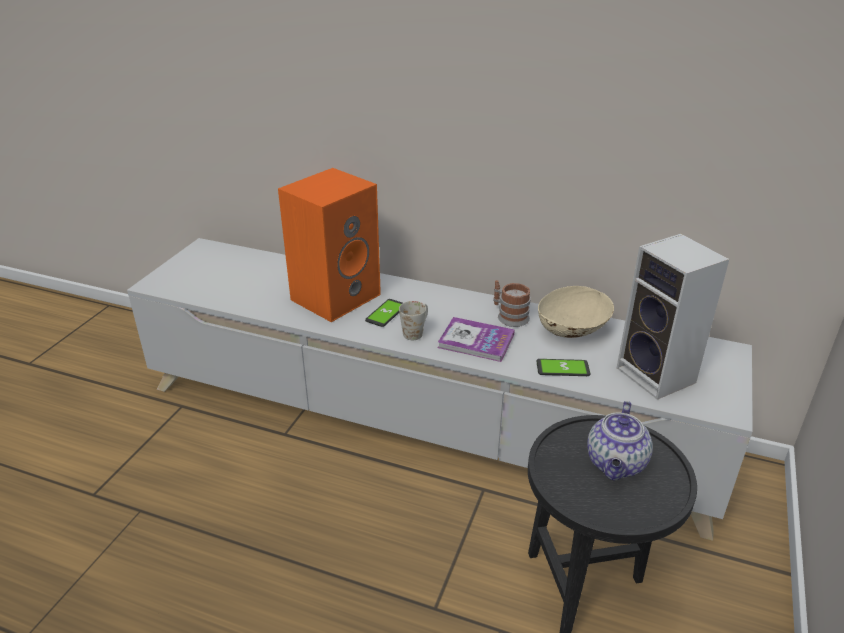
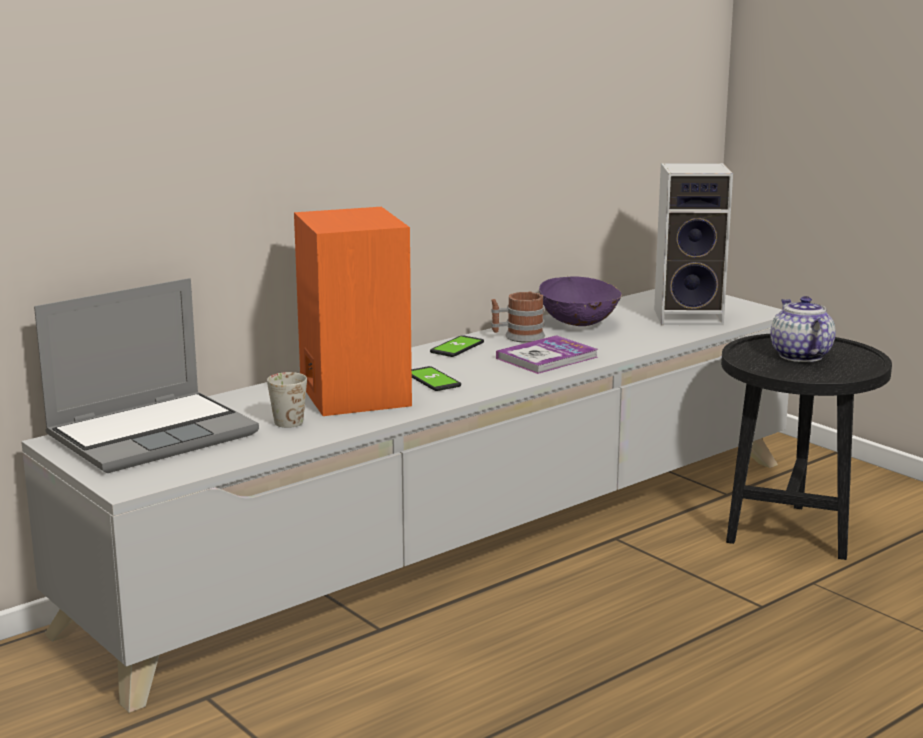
camera: 60 degrees left, 15 degrees down
(227, 264) = (153, 434): none -> laptop
(416, 331) = (492, 375): white mug -> white mug (285, 420)
(562, 368) = (639, 340): phone -> phone (457, 347)
(572, 331) = (580, 323): beige bowl -> purple bowl
(616, 464) = (799, 355): teapot -> teapot turned 150 degrees counterclockwise

